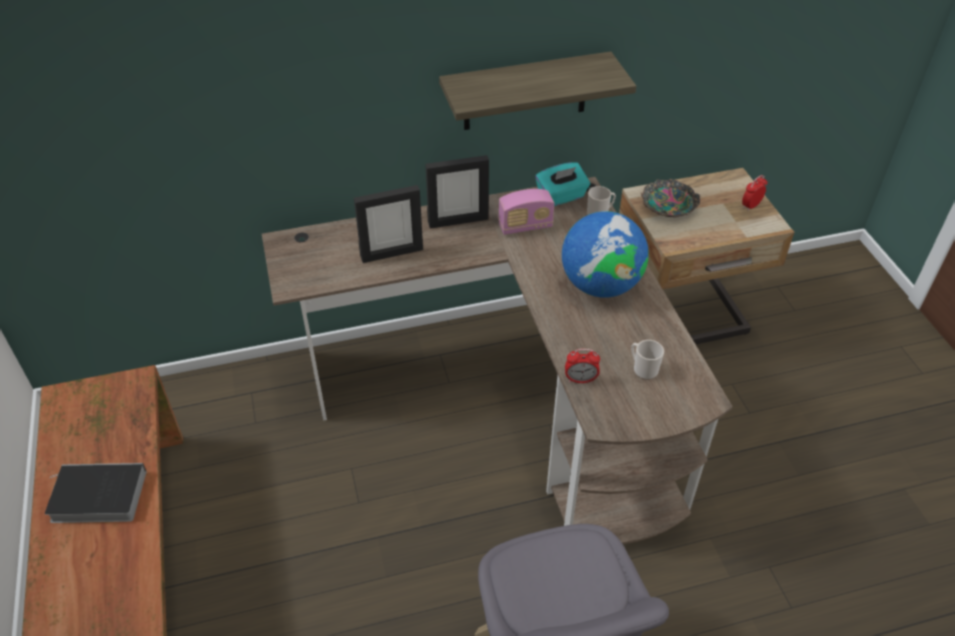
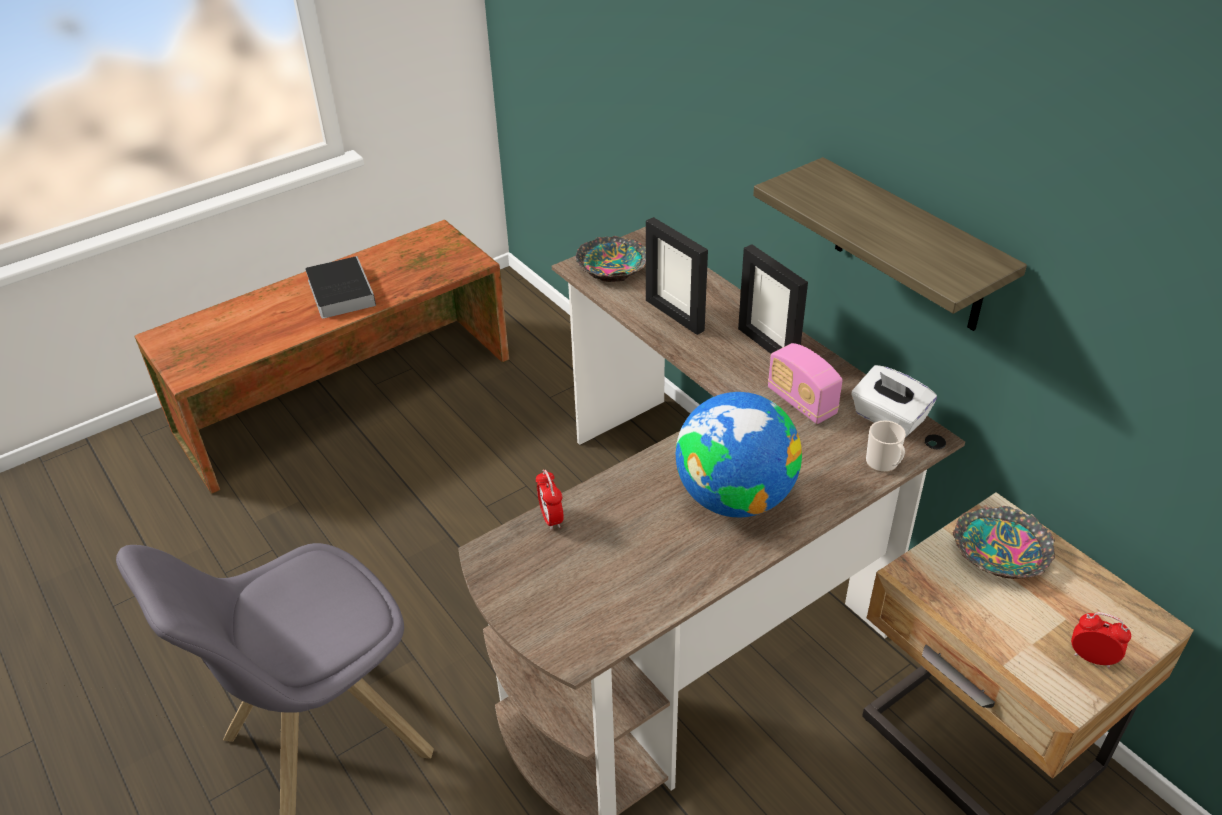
camera: 70 degrees right, 5 degrees down
(305, 267) = (614, 267): none -> bowl
(561, 196) = (888, 418): turquoise tissue box -> white tissue box
(643, 369) = (599, 574): mug -> none

